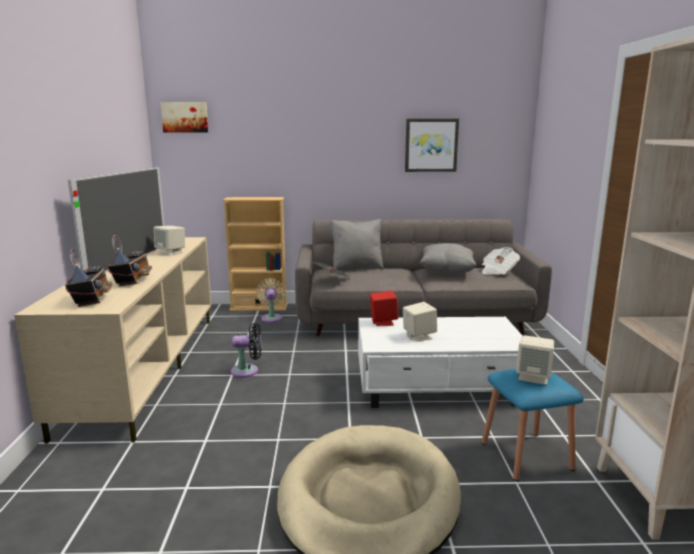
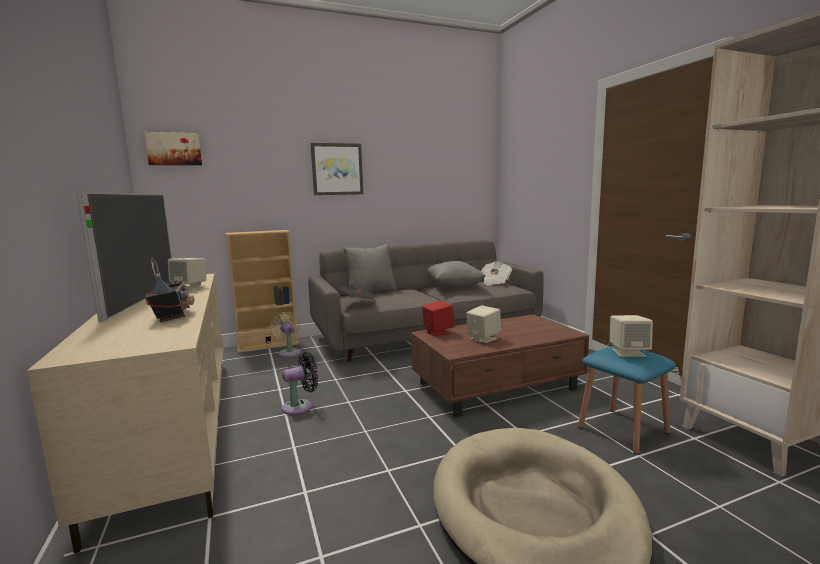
camera: 20 degrees left, 5 degrees down
(91, 300) = (137, 339): radio -> none
(431, 145) = (421, 177): picture -> picture (337, 169)
(439, 386) = (498, 386): white coffee table -> brown coffee table

